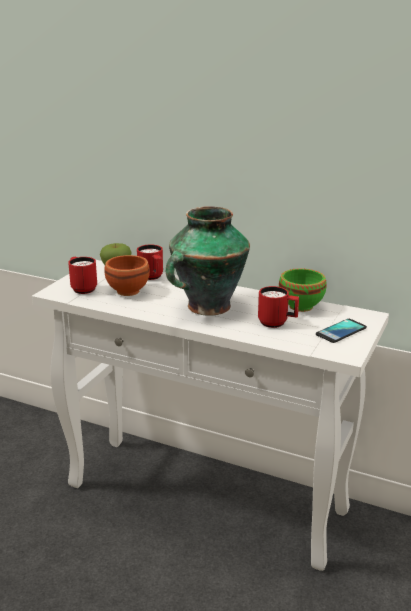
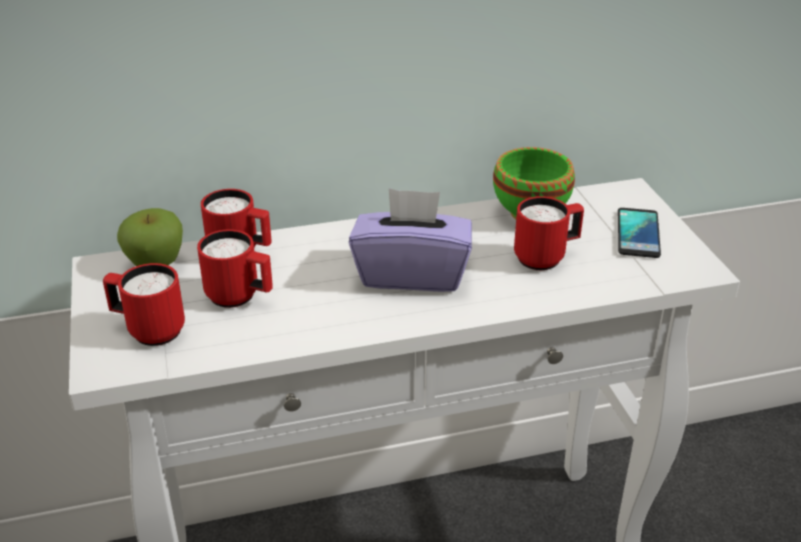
camera: 40 degrees left, 10 degrees up
(128, 290) = (240, 298): brown bowl -> red mug
(207, 307) = (412, 274): vase -> purple tissue box

